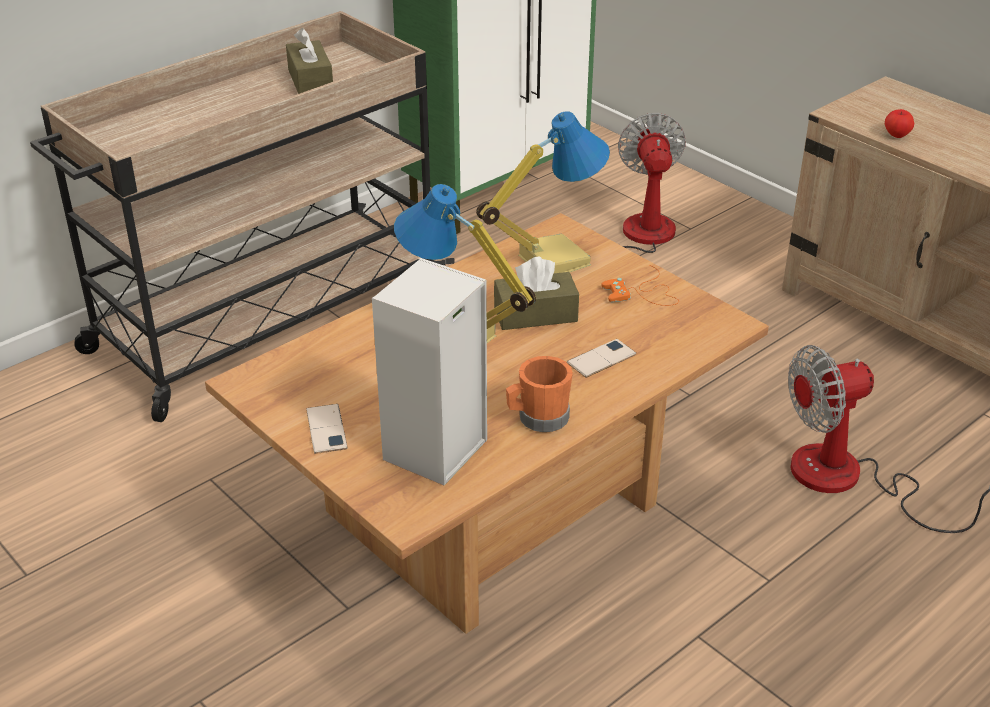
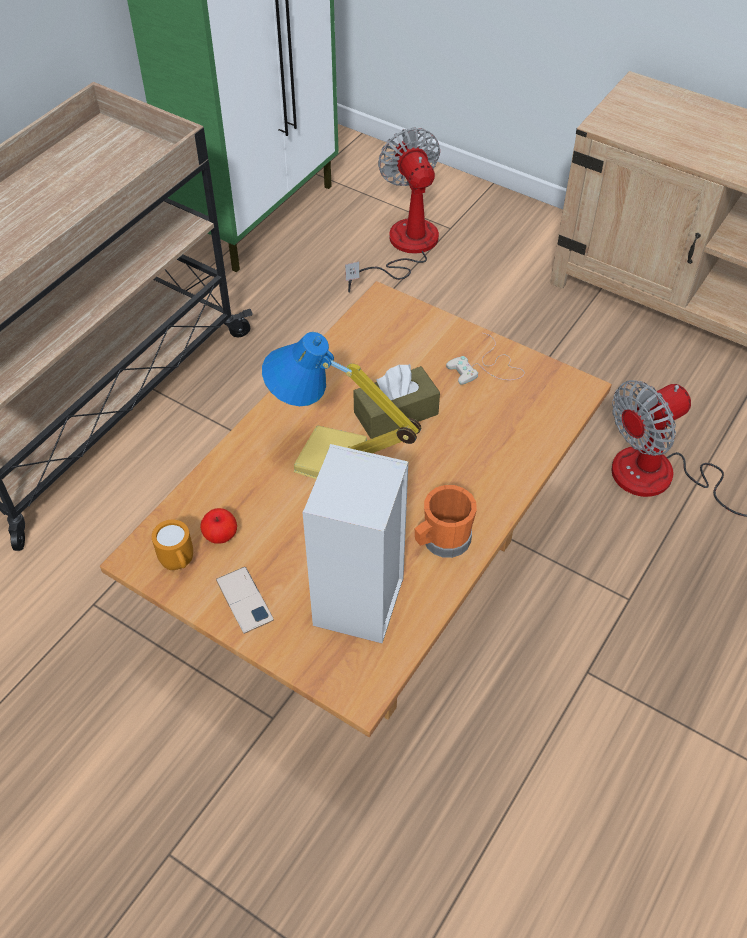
camera: 15 degrees left, 15 degrees up
(277, 393) = (179, 564): none -> orange mug
(310, 81) = (87, 173): brown tissue box -> none
(552, 259) = (388, 341): table lamp -> none
(601, 359) = (475, 455): phone -> none
(643, 294) = (487, 368): orange game controller -> white game controller
(896, 135) = (663, 143): apple -> apple (220, 535)

